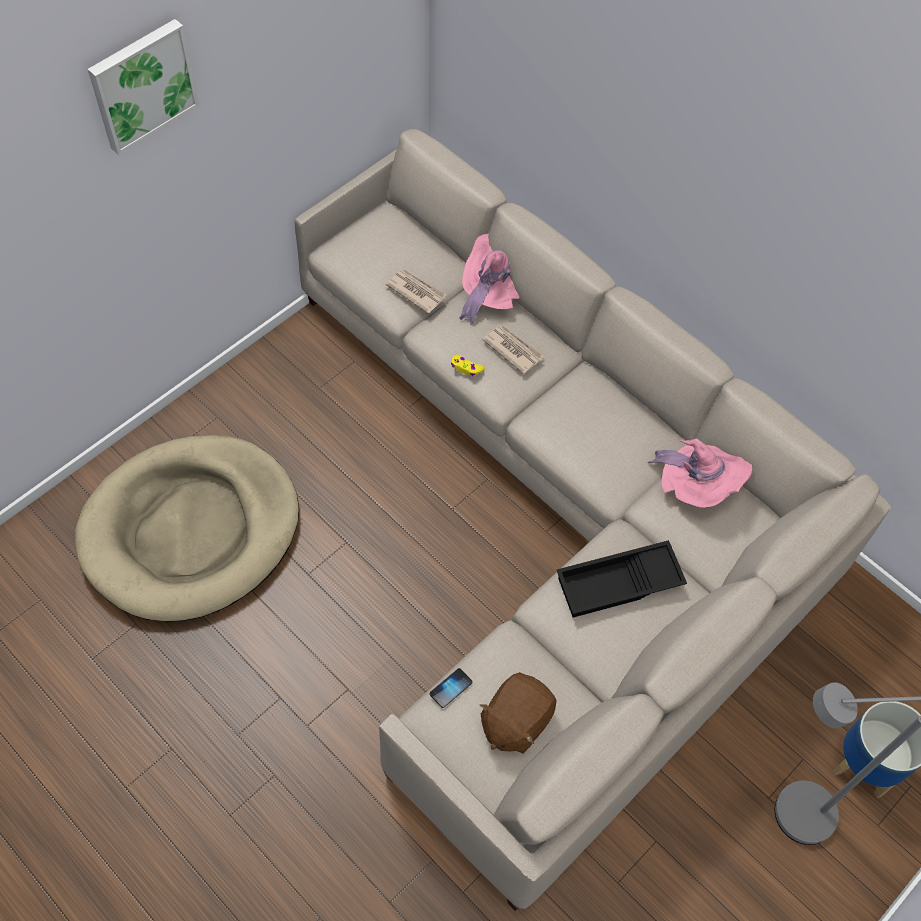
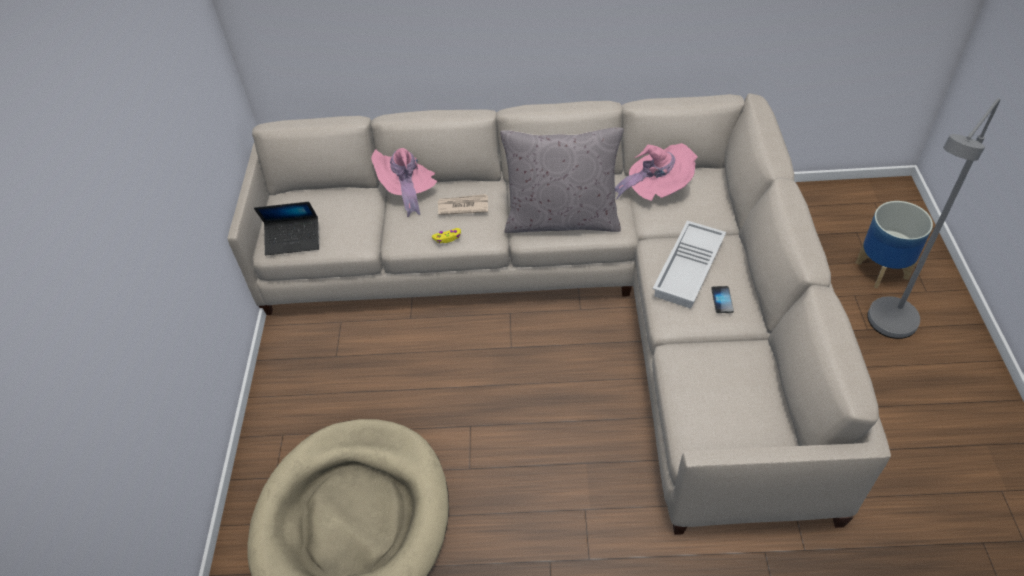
camera: 40 degrees left, 10 degrees down
(142, 85) = (84, 122): picture -> none
(353, 261) = (293, 240): none -> laptop
(416, 291) = (359, 224): newspaper -> none
(451, 688) = (681, 413): phone -> phone (722, 300)
(515, 721) = (741, 393): brown plush toy -> none
(578, 438) = (562, 219): none -> grey pillow
(618, 585) = (690, 269): black tray -> white tray

